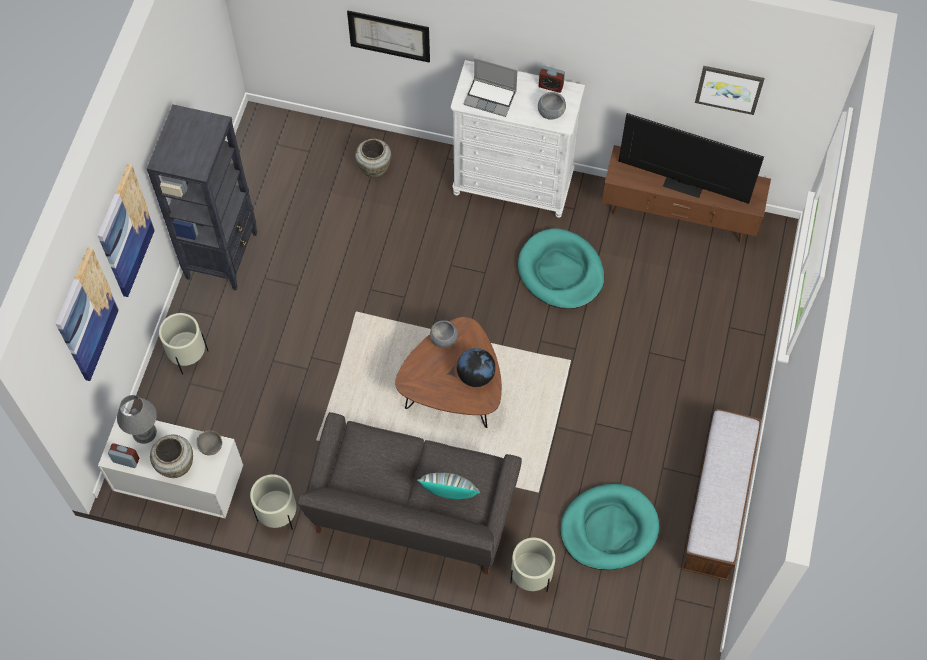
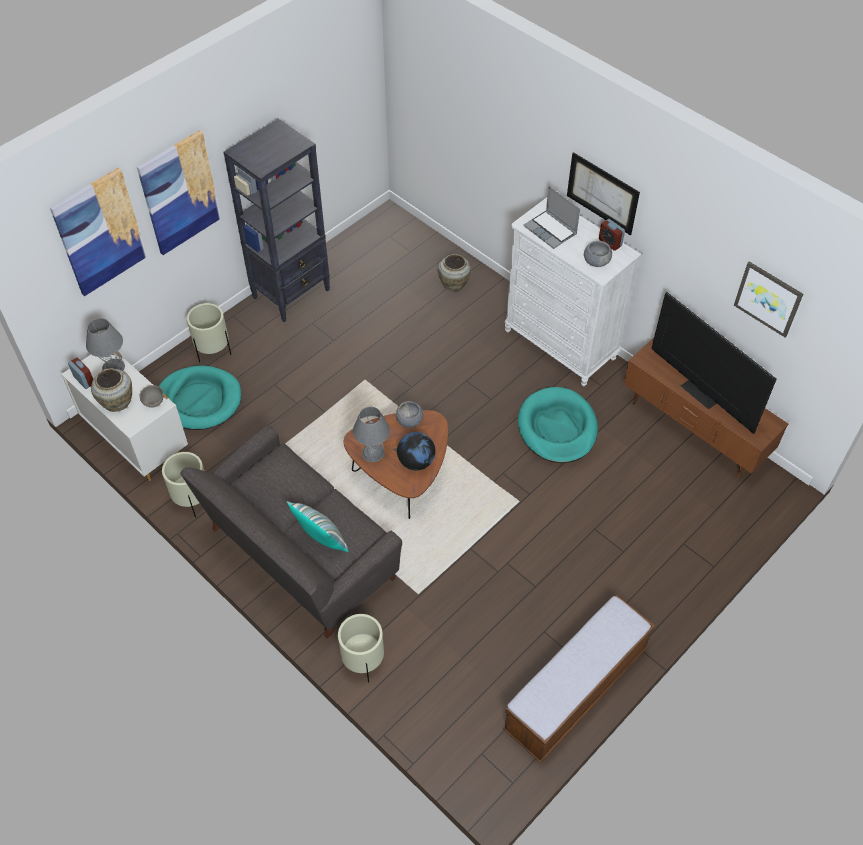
camera: 30 degrees right, 10 degrees down
(389, 36) = (495, 153): picture -> picture (602, 193)
(431, 387) = (372, 453): none -> grey table lamp
(609, 528) = (460, 658): turquoise dog bed -> turquoise dog bed (199, 400)

